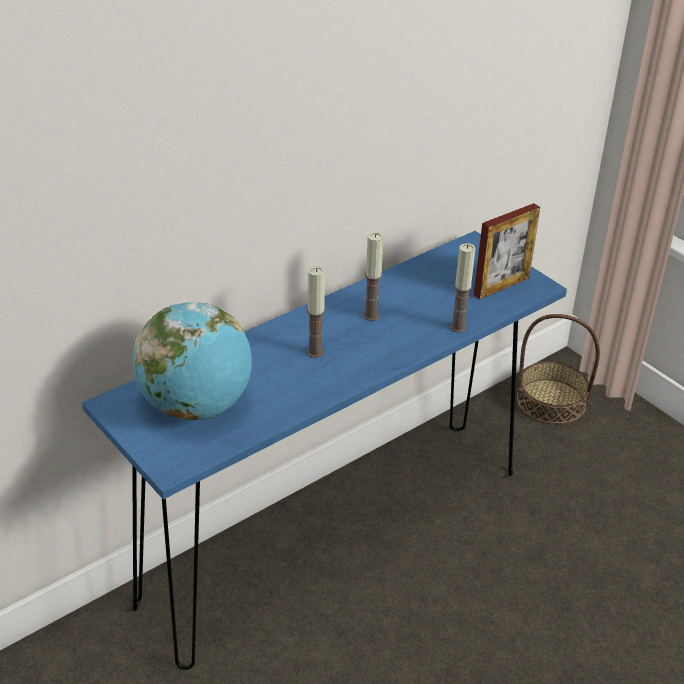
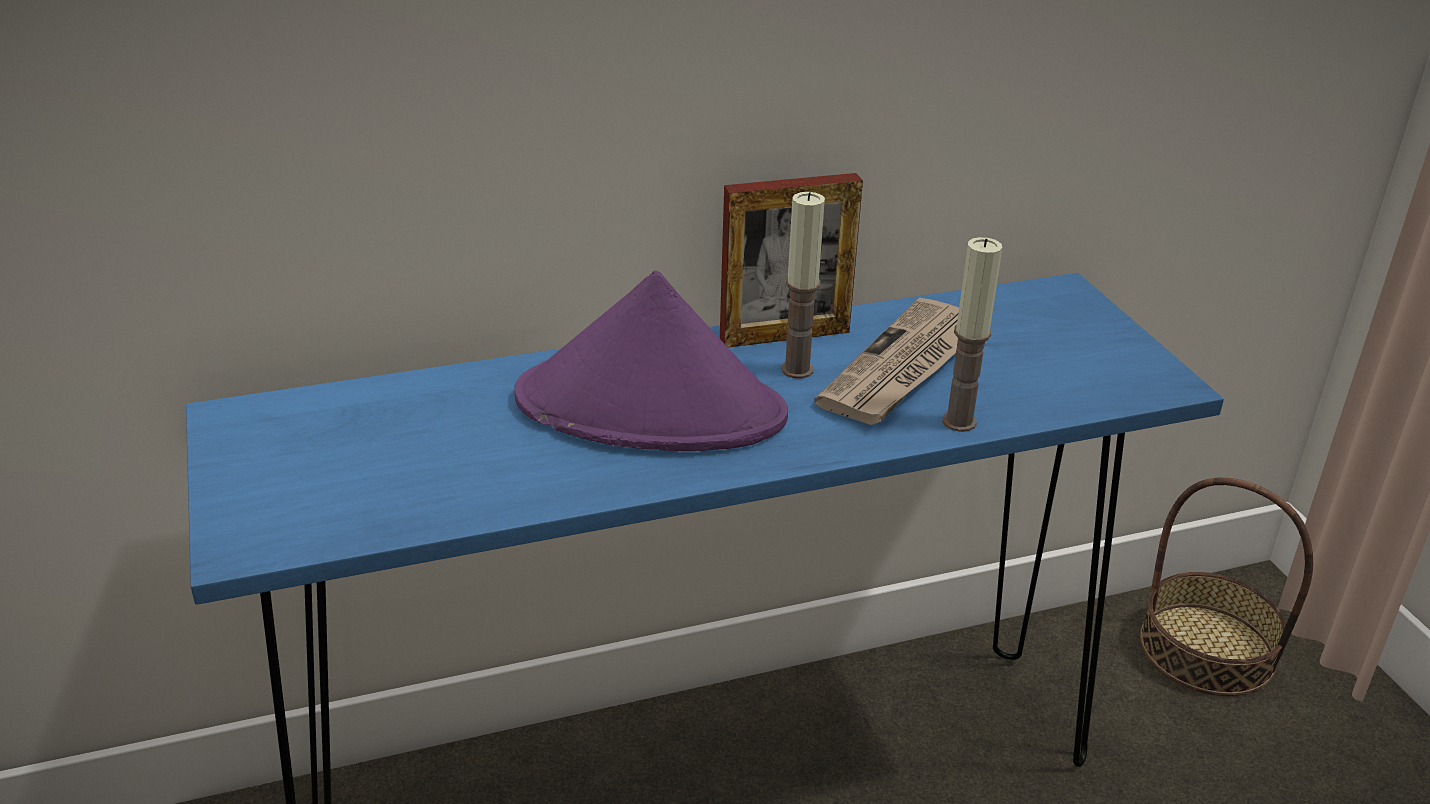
camera: 20 degrees right, 5 degrees down
(196, 406) = (370, 452): globe -> none
(315, 352) = (652, 408): candle -> purple hat
(420, 303) = (903, 367): none -> newspaper
(501, 286) = (1085, 369): picture frame -> picture frame (784, 335)

